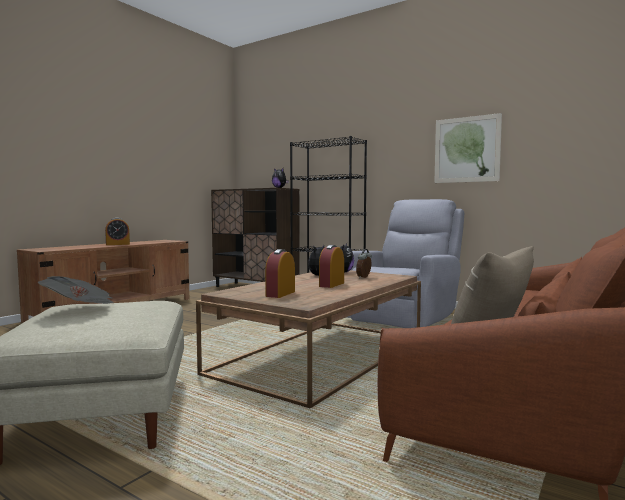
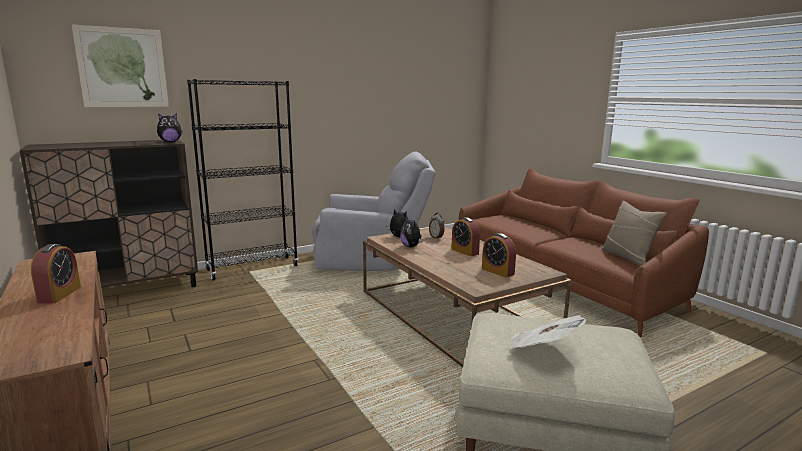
camera: 65 degrees left, 10 degrees up
(404, 316) = (373, 262): grey armchair -> grey armchair turned 120 degrees clockwise
(466, 149) = (374, 100): picture -> picture (122, 68)

